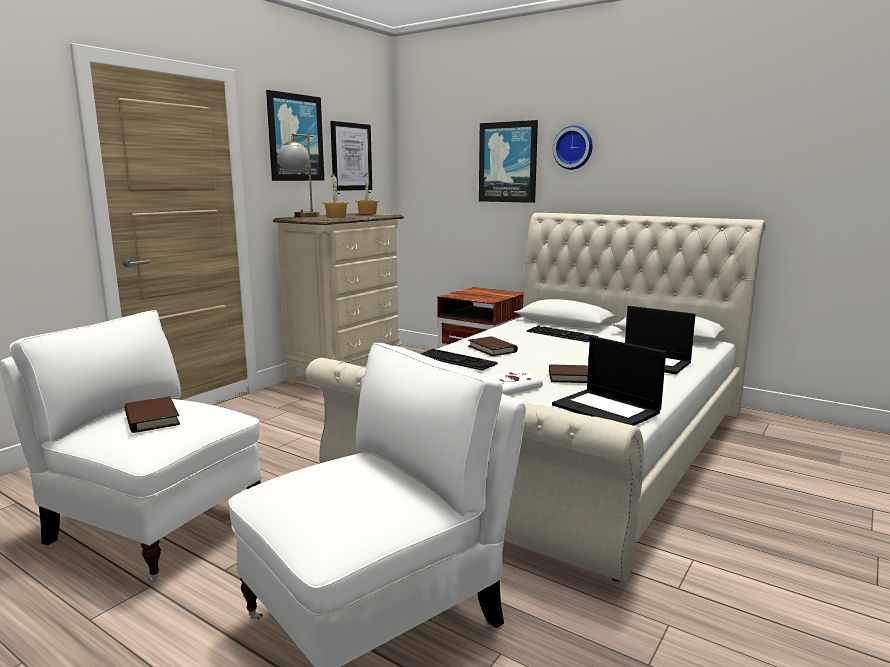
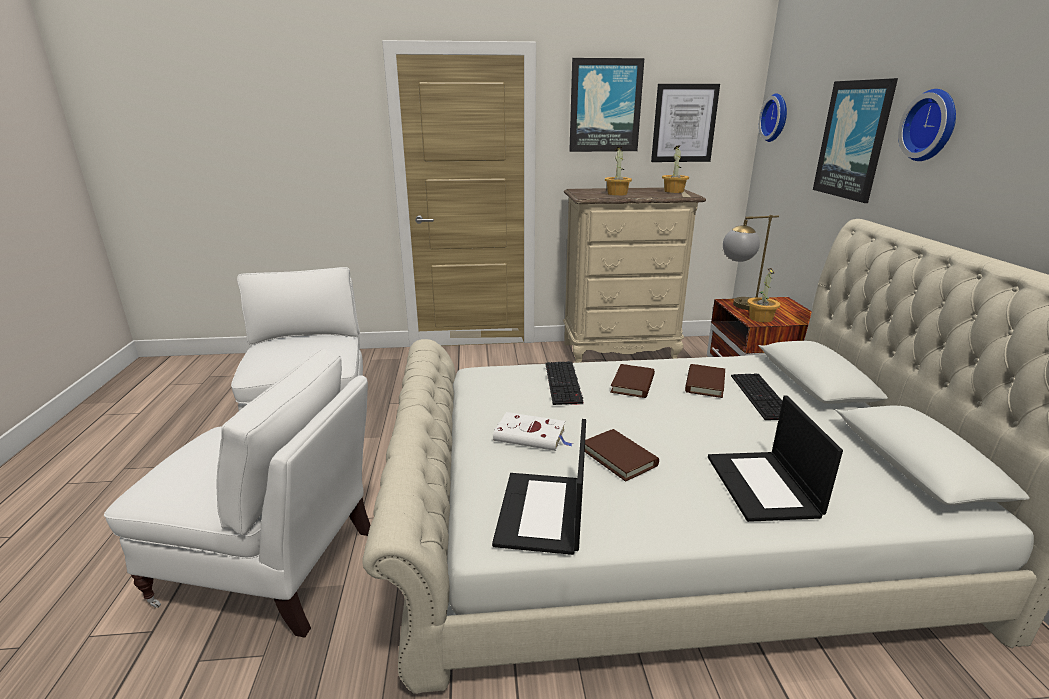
camera: 50 degrees right, 10 degrees up
(152, 418) = (289, 349): brown book -> brown book (705, 383)
(301, 217) = (588, 190): table lamp -> table lamp (738, 306)
(417, 153) = (776, 118): none -> wall clock
(488, 298) = (760, 318): none -> potted plant

